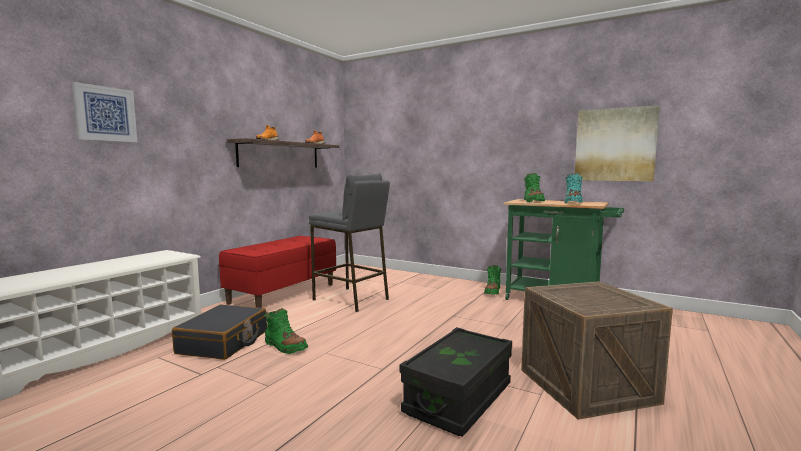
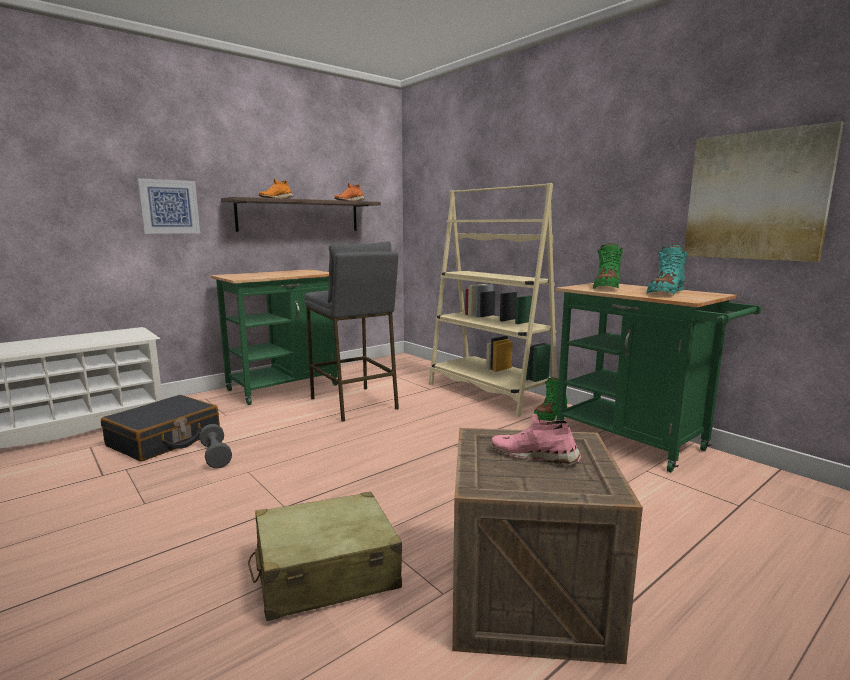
camera: 20 degrees right, 5 degrees up
(105, 114) = (61, 174): picture -> picture (169, 207)
(283, 293) = (289, 386): red bench -> green cart
(285, 346) = (216, 456): green boot -> grey dumbbell
(439, 282) = (490, 392): none -> beige bookcase
(458, 399) = (325, 572): black storage box -> beige suitcase
(585, 295) = (534, 456): none -> pink shoe

